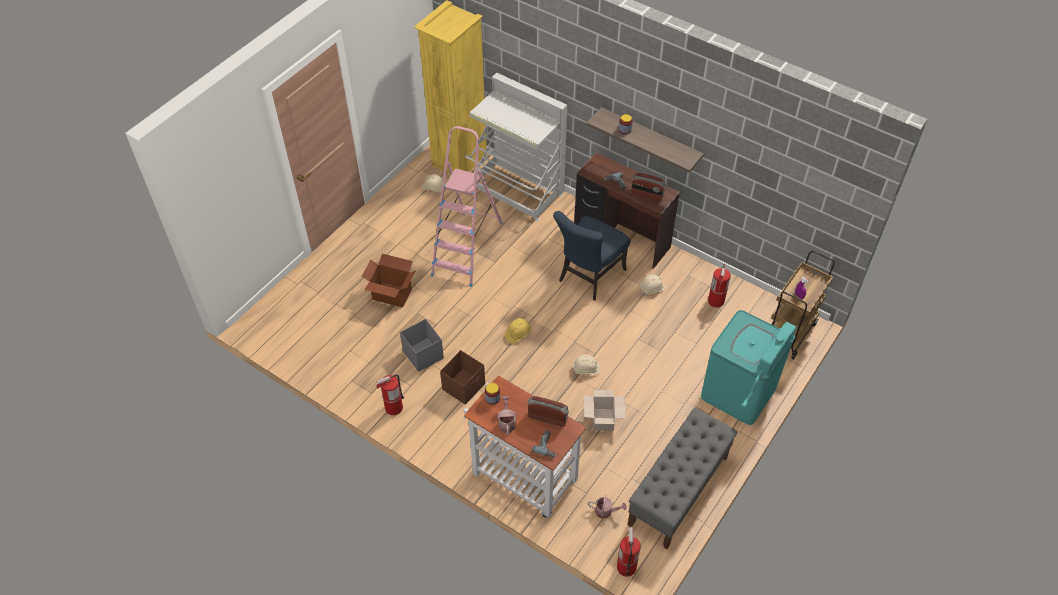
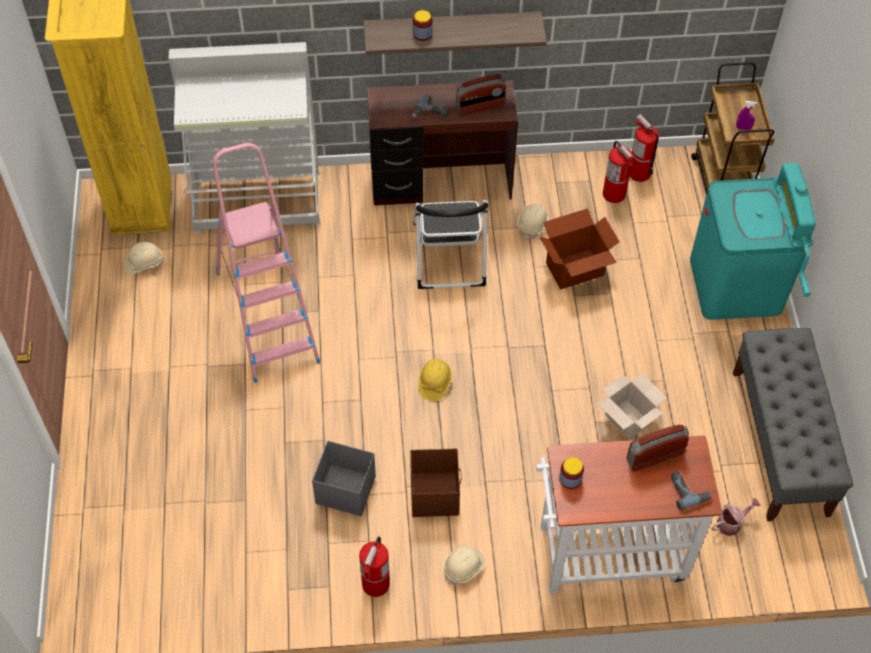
camera: 40 degrees left, 5 degrees up
(392, 295) = (228, 441): cardboard box -> cardboard box (575, 270)
(506, 422) = (616, 496): watering can -> none
(586, 369) = (553, 371): beige hard hat -> beige hard hat (464, 567)
(588, 277) = (448, 256): blue chair -> step ladder
(626, 567) = (810, 569): fire extinguisher -> fire extinguisher (639, 173)

